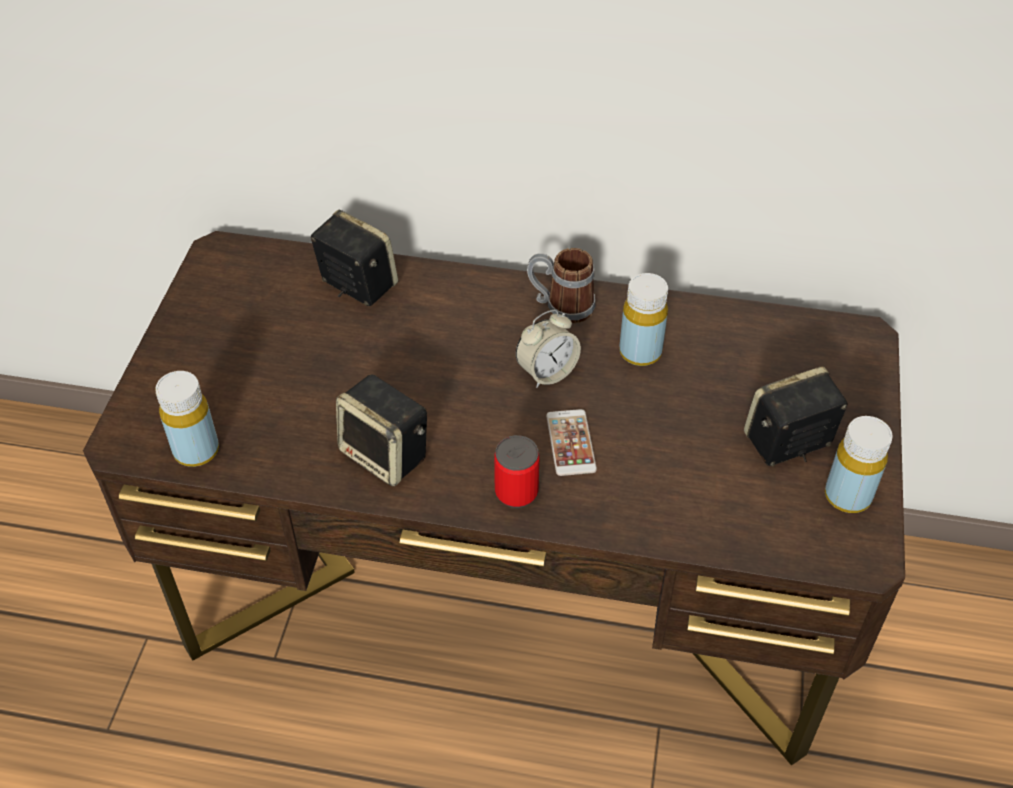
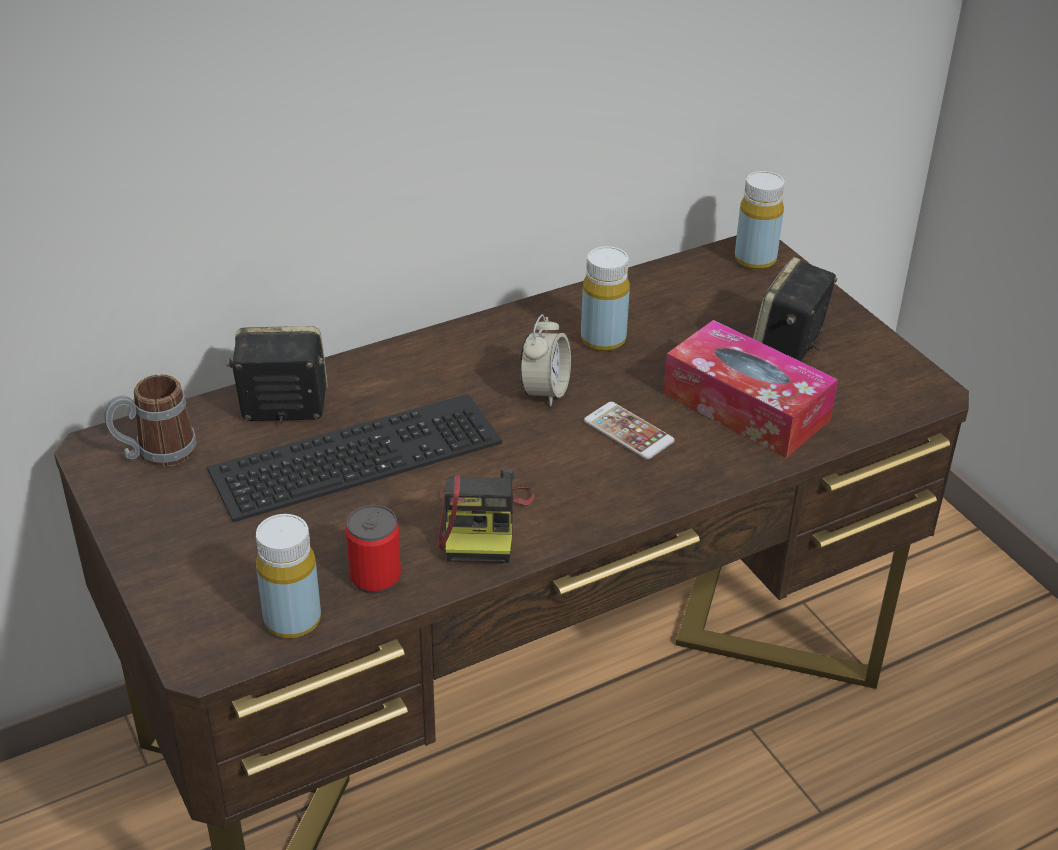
camera: 40 degrees left, 10 degrees down
(367, 347) = (357, 452): none -> keyboard
(386, 455) = (483, 523): speaker -> camera
(516, 492) = (629, 490): can -> can (375, 577)
(560, 306) = (495, 337): mug -> mug (155, 453)
(687, 476) = (746, 407): none -> tissue box
(847, 496) = (871, 359): yellow bottle -> yellow bottle (755, 259)

